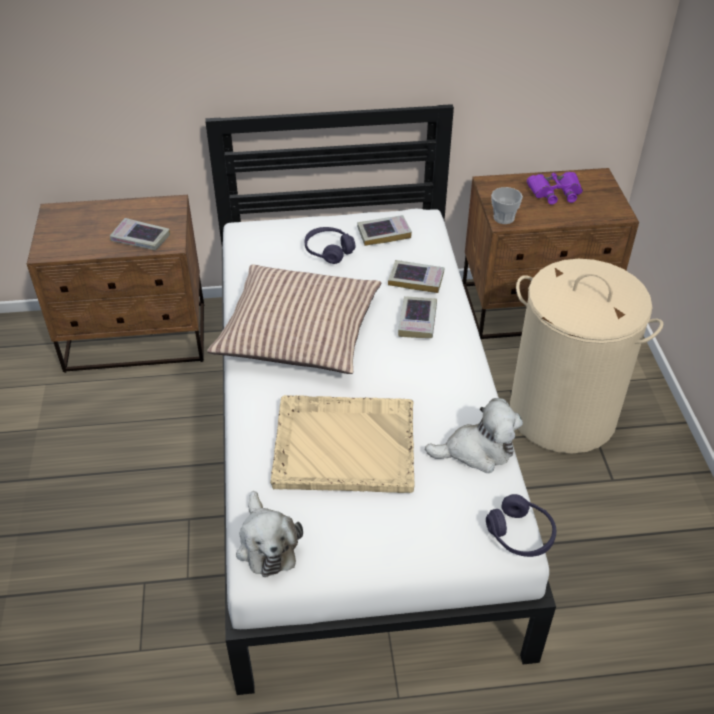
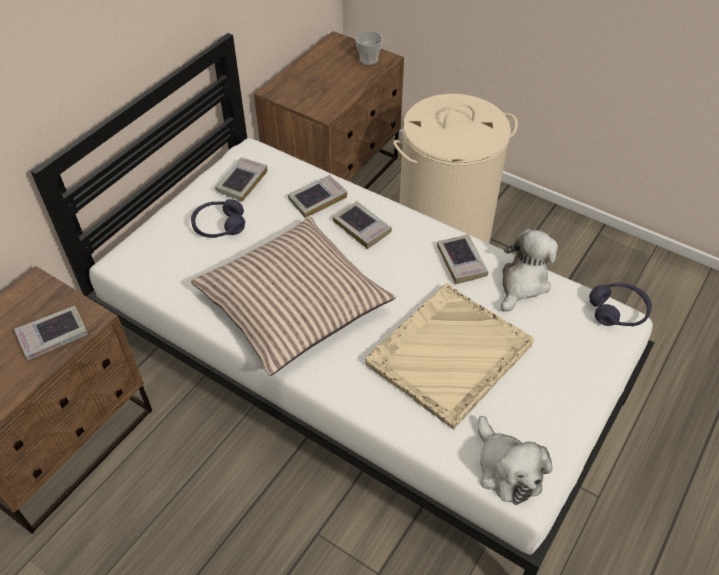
camera: 50 degrees left, 5 degrees up
(266, 544) = (506, 469): plush toy -> plush toy turned 45 degrees clockwise
(453, 399) = (461, 262): none -> book
(503, 218) = (321, 110): cup -> cup (368, 59)
(555, 192) = (326, 69): purple binoculars -> none

